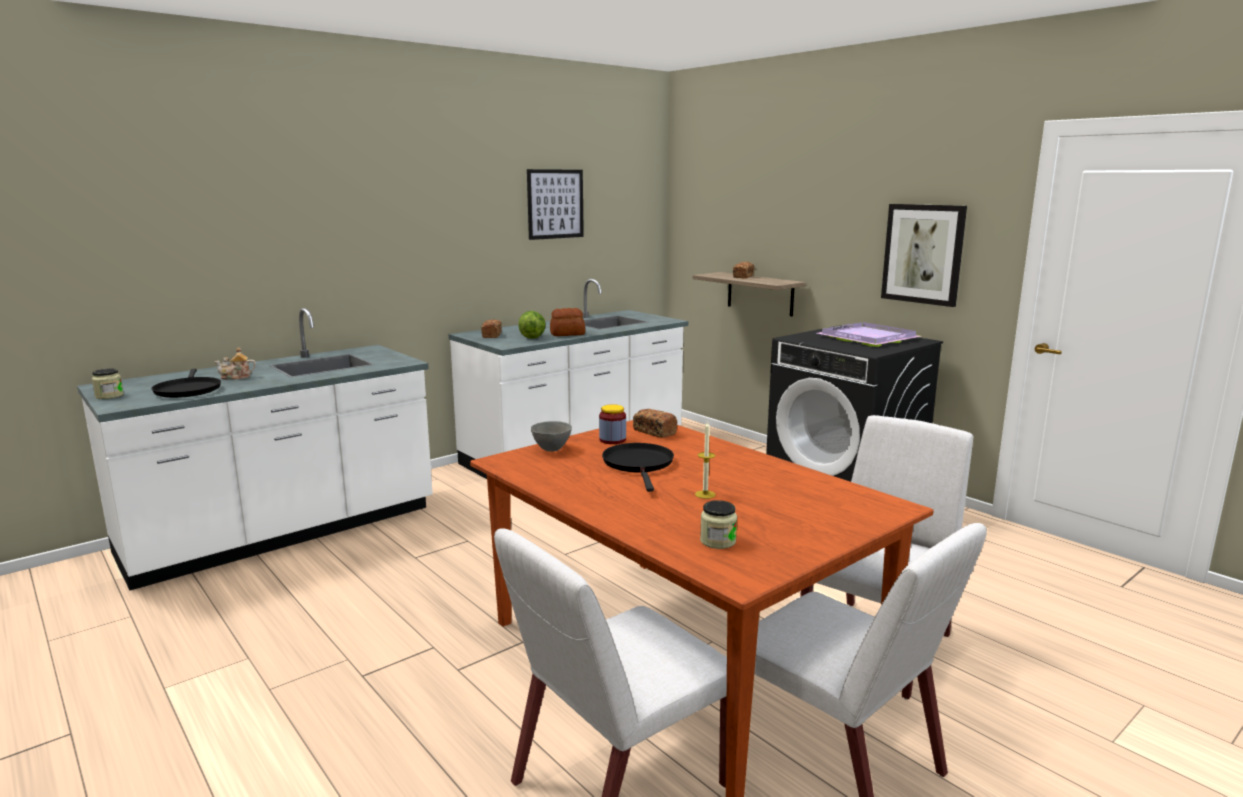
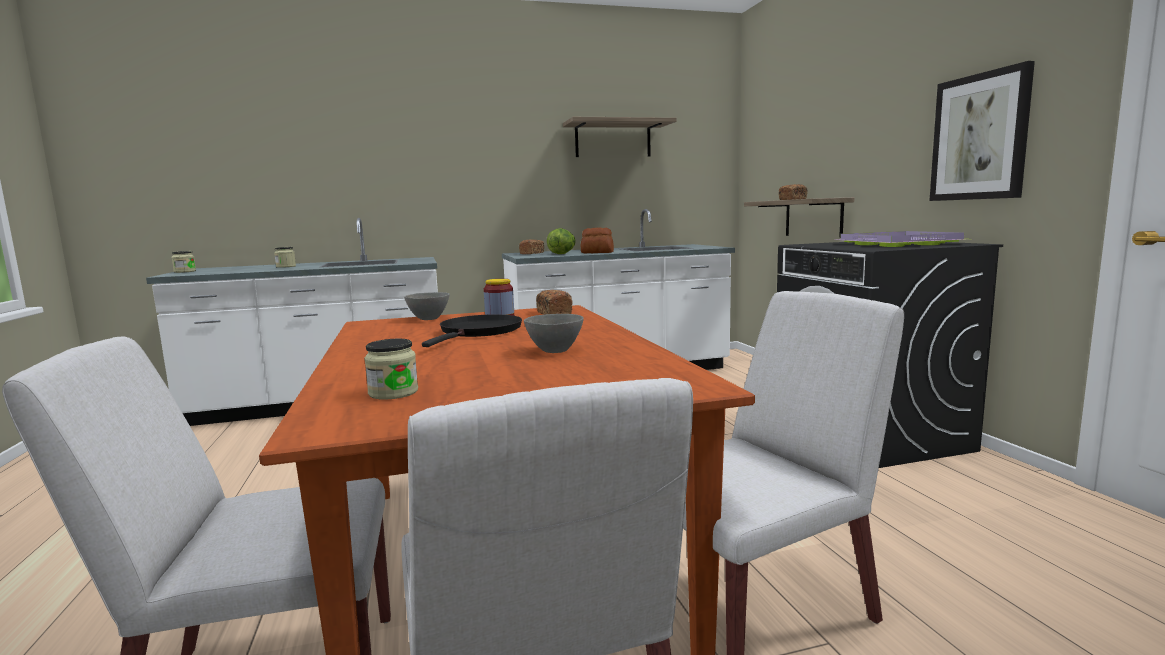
camera: 25 degrees right, 5 degrees down
(187, 390) = (235, 270): black frying pan -> none
(236, 377) = (286, 266): teapot -> jar
(555, 204) = (613, 140): picture -> shelf
(705, 494) = (485, 356): candle -> none
(746, 482) = (555, 351): none -> grey bowl

